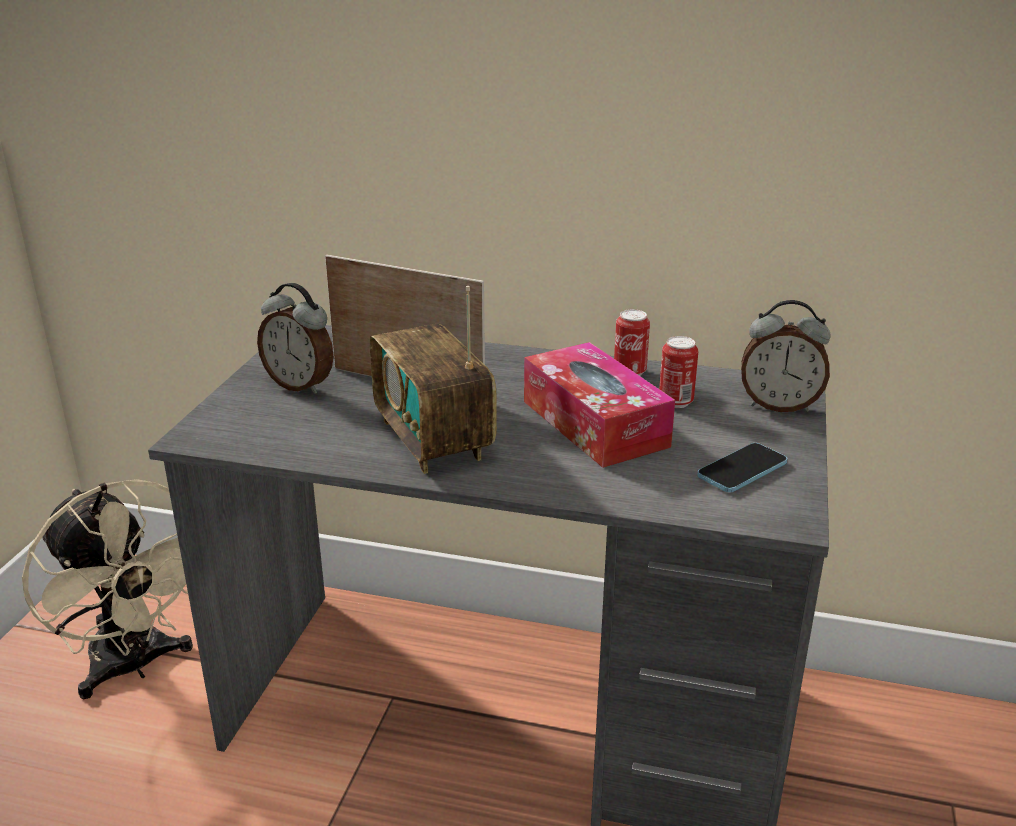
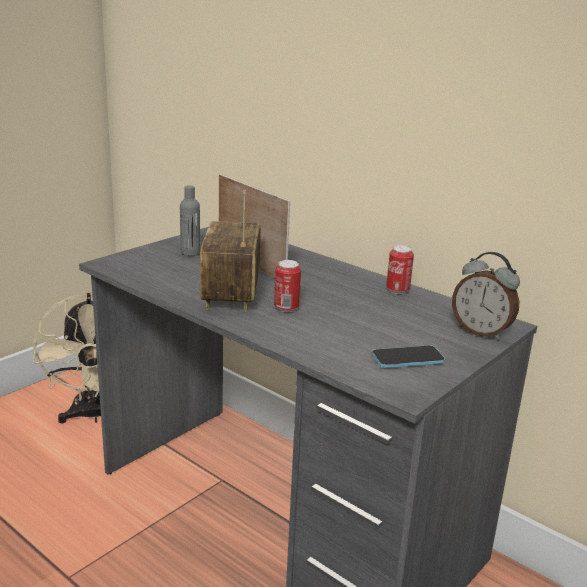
camera: 25 degrees right, 5 degrees down
(300, 385) = (190, 252): alarm clock -> grey bottle
(594, 423) = (339, 311): tissue box -> none
(675, 402) = (408, 313): can -> can (286, 308)

